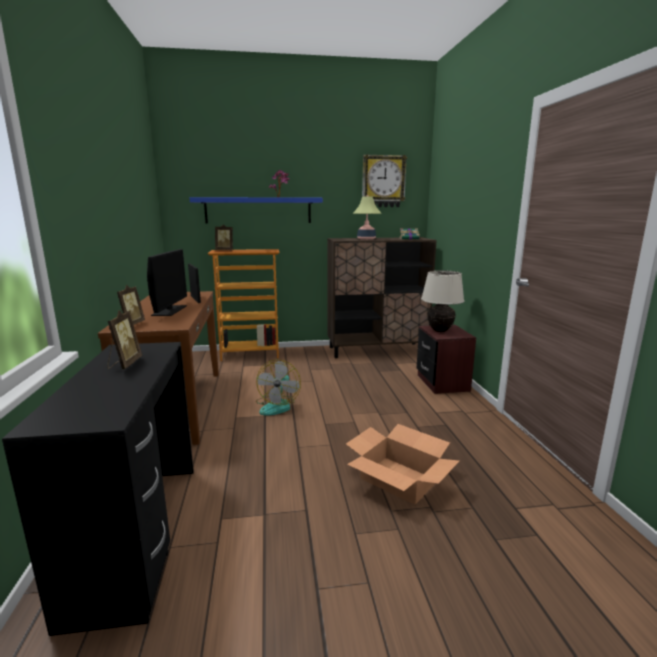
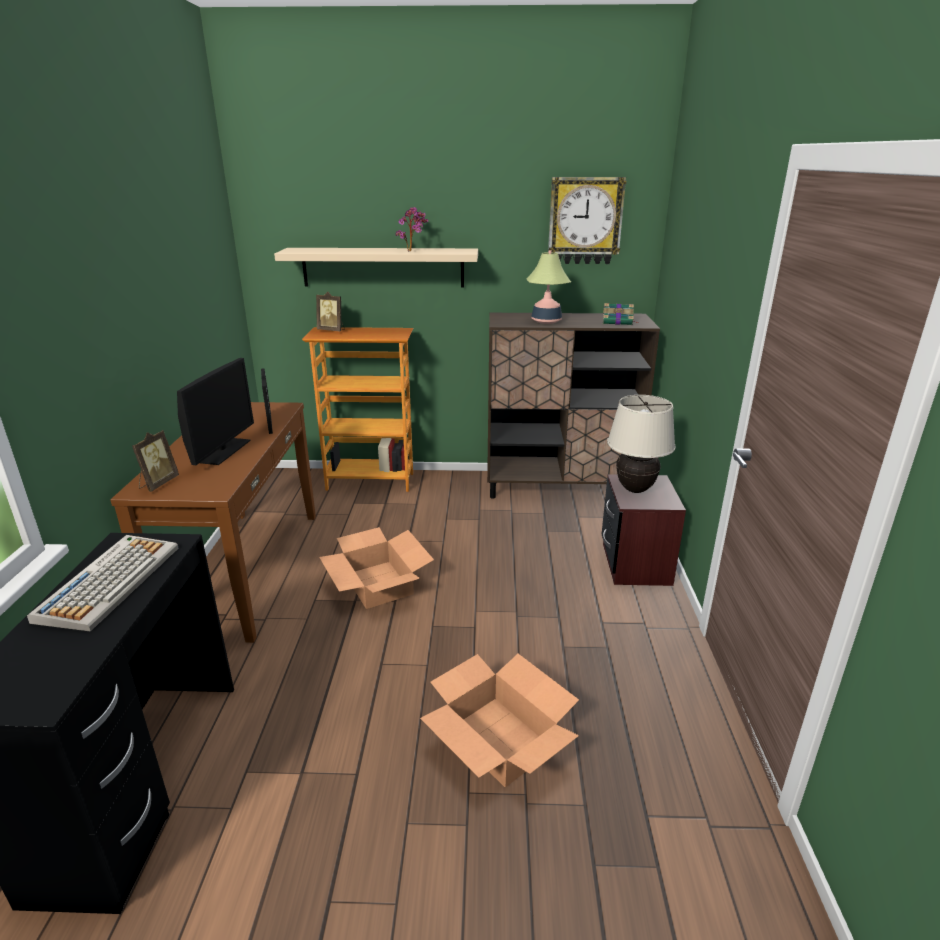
camera: 10 degrees right, 10 degrees up
(124, 364) = (110, 581): picture frame -> keyboard
(258, 210) = (383, 267): blue shelf -> beige shelf
(277, 406) = (378, 584): fan -> cardboard box

